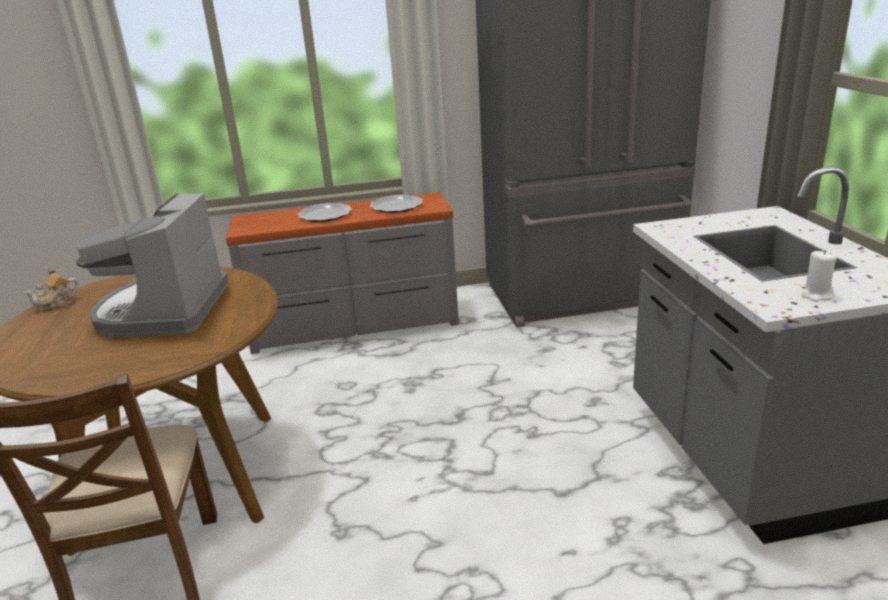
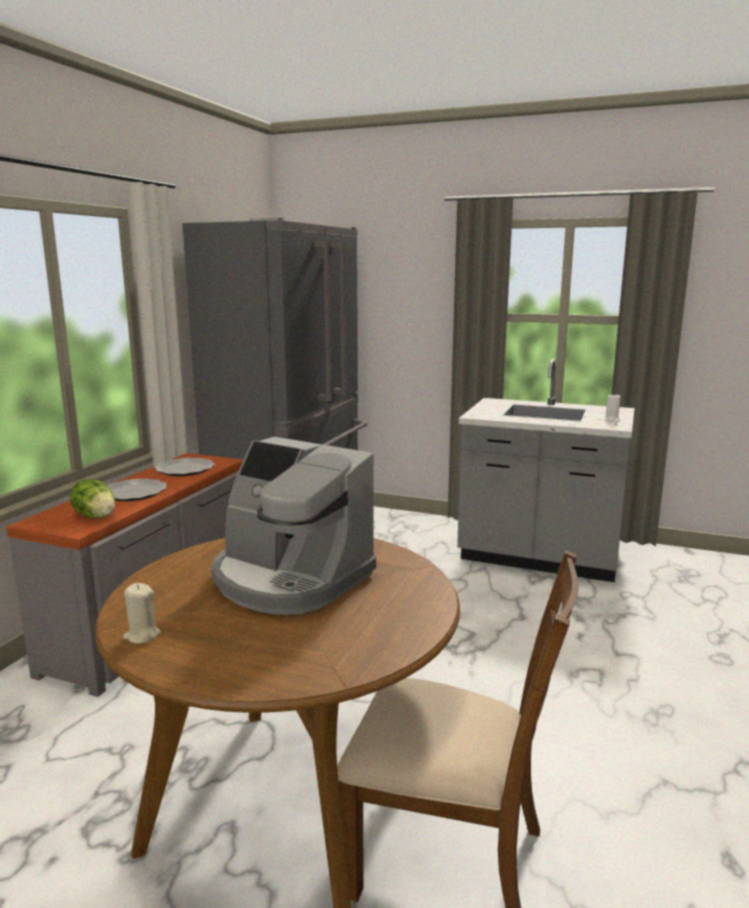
camera: 60 degrees left, 10 degrees down
(57, 304) = (142, 635): teapot -> beige candle
(268, 225) = (96, 516): none -> lettuce

